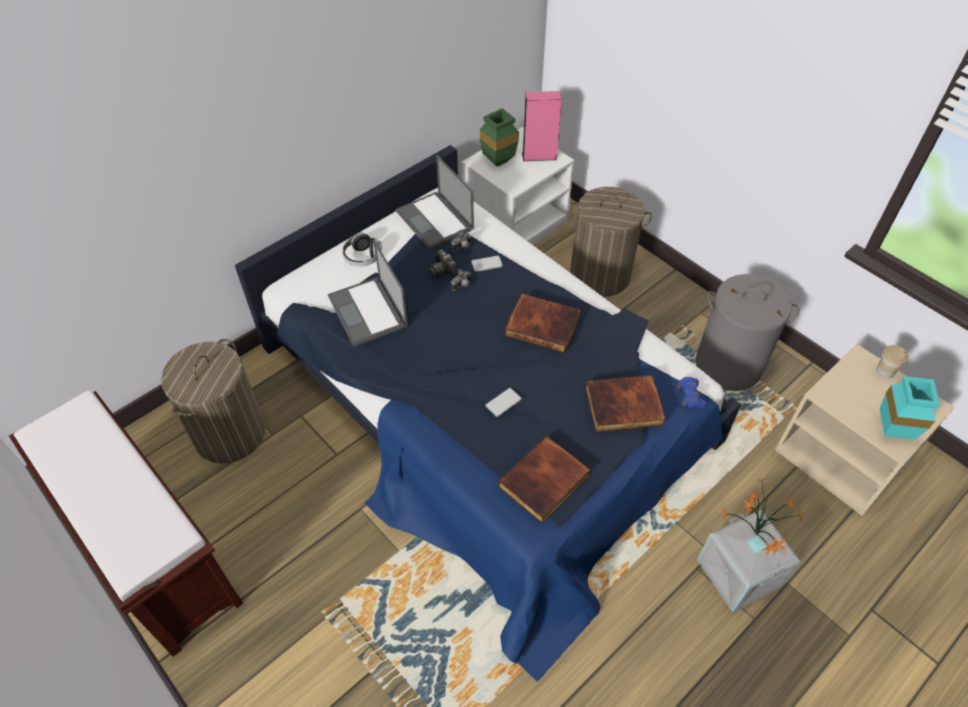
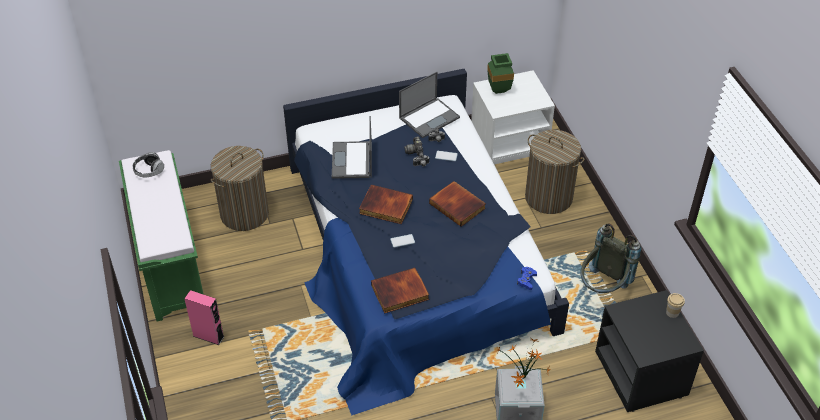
camera: 25 degrees right, 5 degrees down
(153, 553) = (170, 264): brown bench -> green bench
(363, 257) = (369, 126): headphones -> headphones (149, 171)
(435, 220) = (429, 117): laptop -> laptop turned 120 degrees counterclockwise
(539, 156) = (531, 95): pink speaker -> pink speaker (208, 336)
(623, 407) = (476, 270): book -> book (385, 207)
(729, 365) = (602, 288): grey laundry basket -> grey backpack
(842, 457) = (642, 374): beige nightstand -> black nightstand
(890, 429) = (646, 346): turquoise vase -> none

